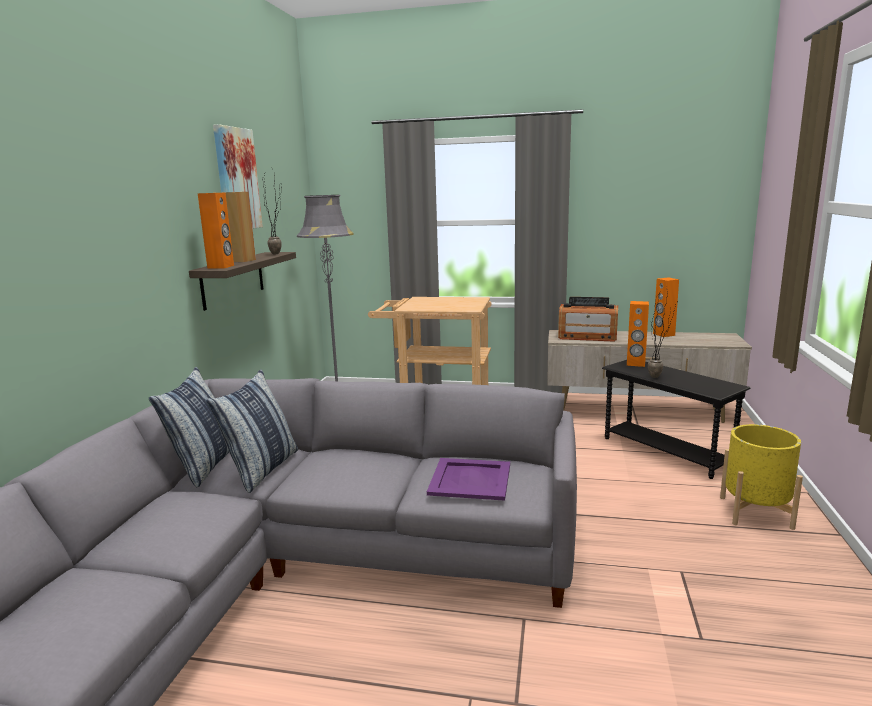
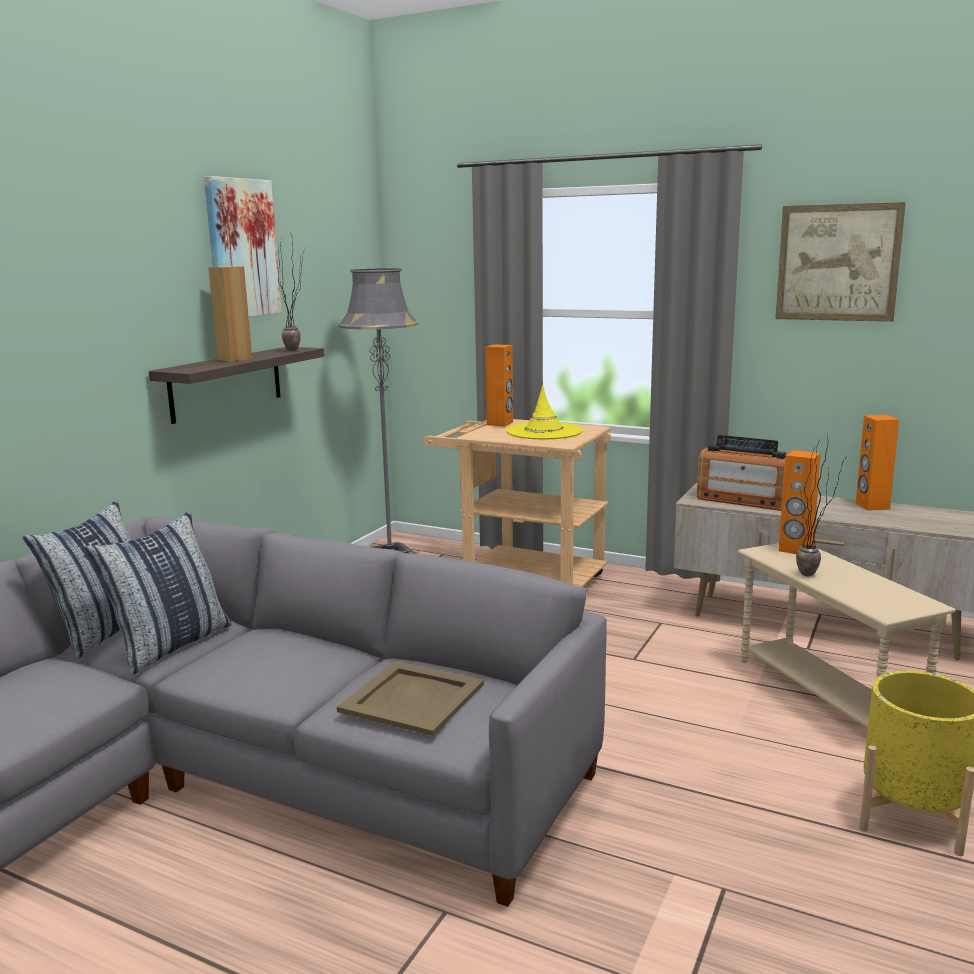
camera: 15 degrees right, 0 degrees up
(221, 267) = (192, 367): orange speaker -> orange speaker (500, 423)
(451, 303) = (544, 432): none -> yellow hat
(471, 479) = (412, 698): purple tray -> beige tray
(630, 184) = (838, 263): none -> picture
(666, 451) = (827, 695): black side table -> beige side table

